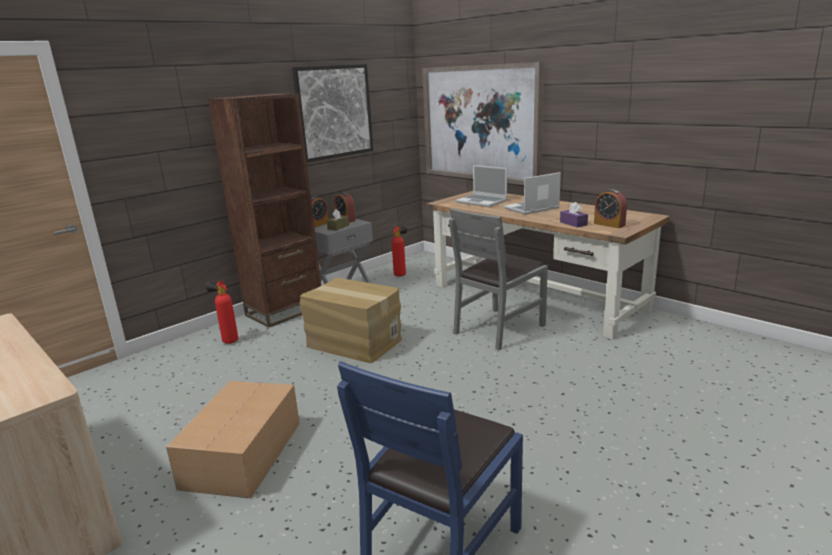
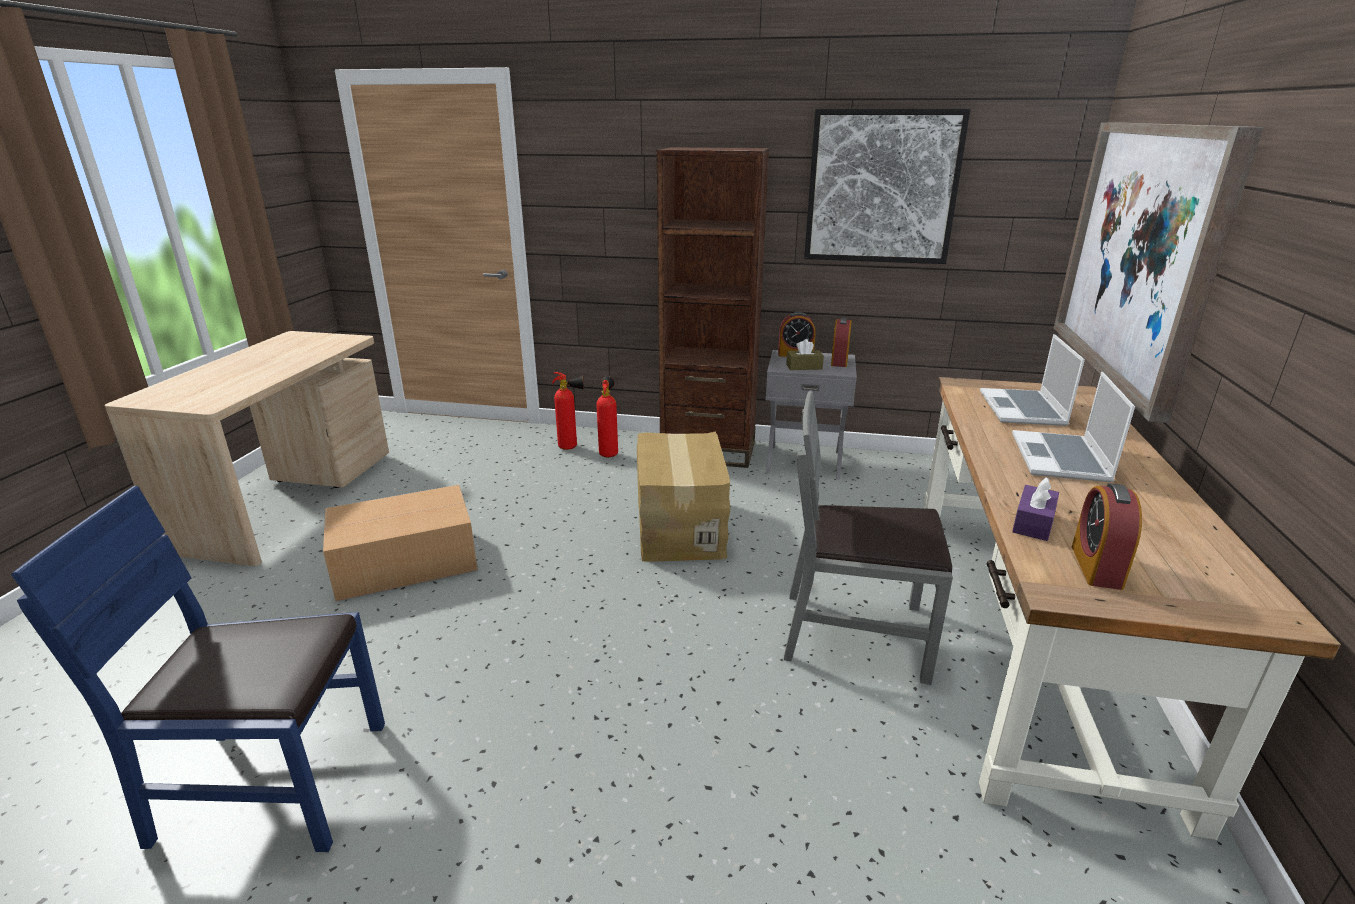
camera: 55 degrees right, 5 degrees up
(401, 274) = (914, 479): fire extinguisher -> fire extinguisher (572, 447)
(531, 208) = (1061, 459): laptop -> laptop turned 105 degrees counterclockwise

